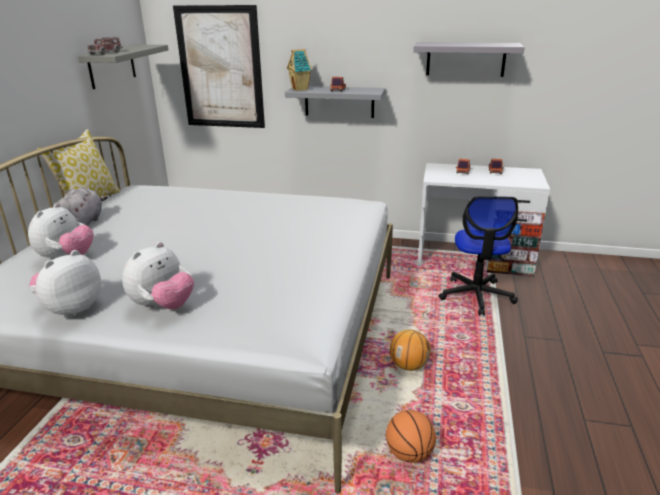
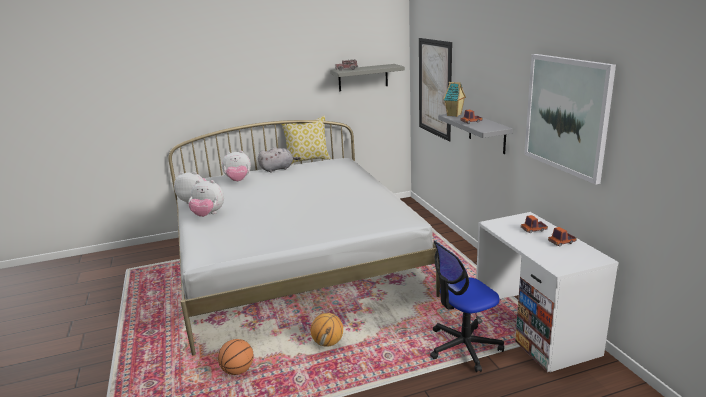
camera: 60 degrees right, 5 degrees down
(465, 59) = (566, 115): grey shelf -> picture

